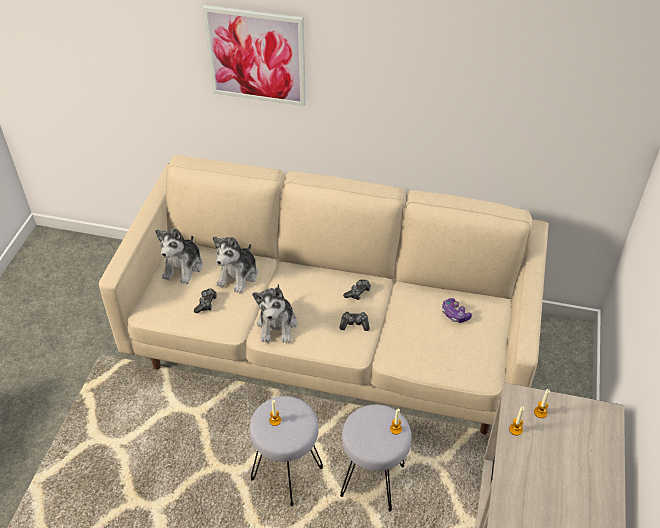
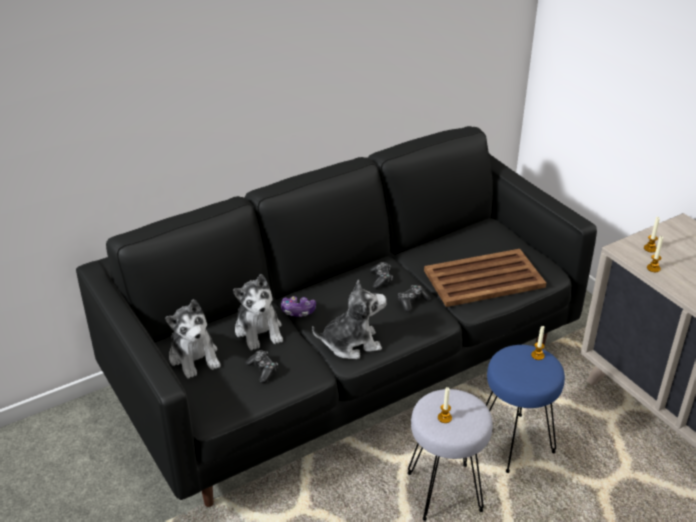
camera: 45 degrees left, 10 degrees down
(256, 55) = (174, 72): picture -> none
(277, 325) = (351, 343): plush toy -> plush toy turned 60 degrees counterclockwise
(331, 346) = (348, 373): beige sofa -> black sofa
(373, 482) = (515, 443): grey stool -> blue stool
(428, 344) = (485, 279): none -> brown tray
(454, 314) = (473, 248): game controller -> game controller (298, 311)

